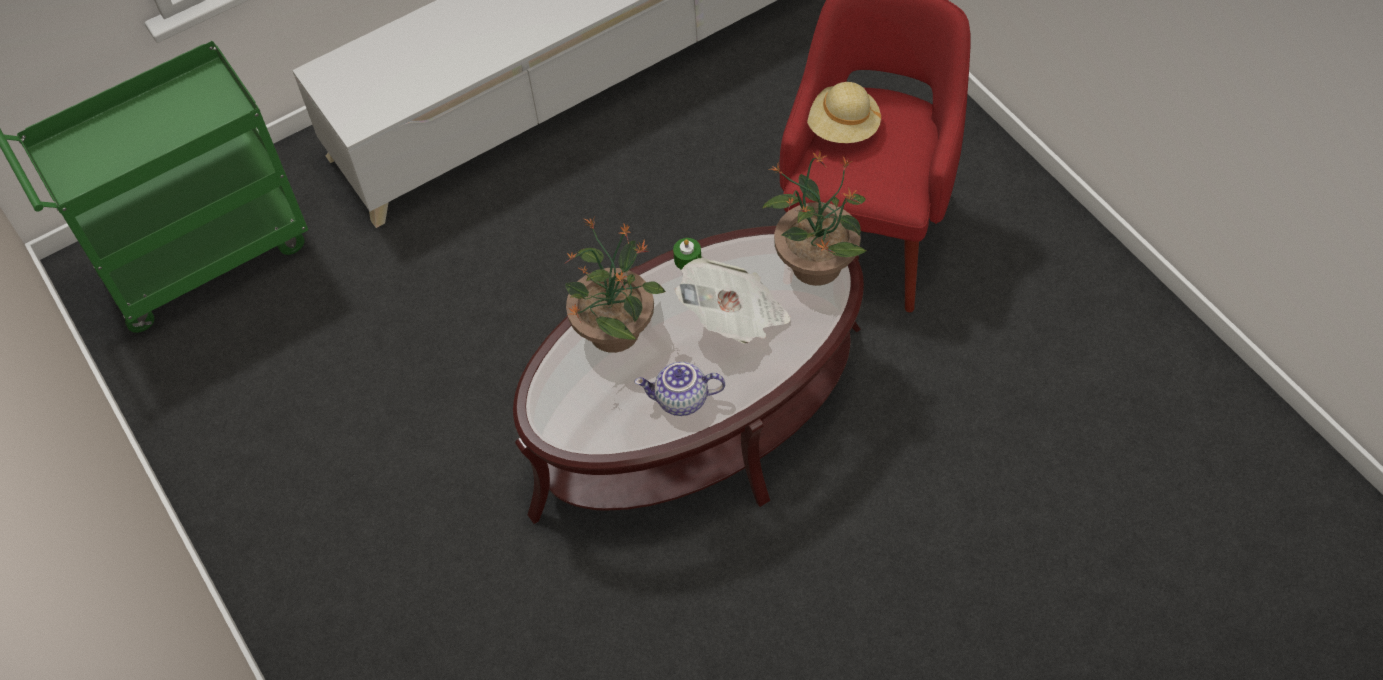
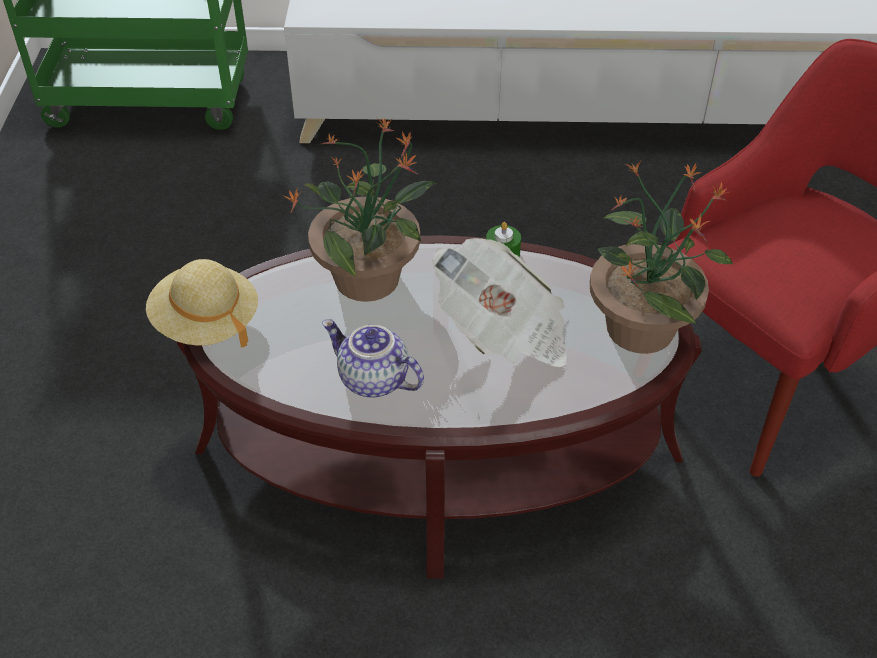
camera: 30 degrees right, 10 degrees down
(842, 127) = (776, 214): beige hat -> beige hat (206, 323)

